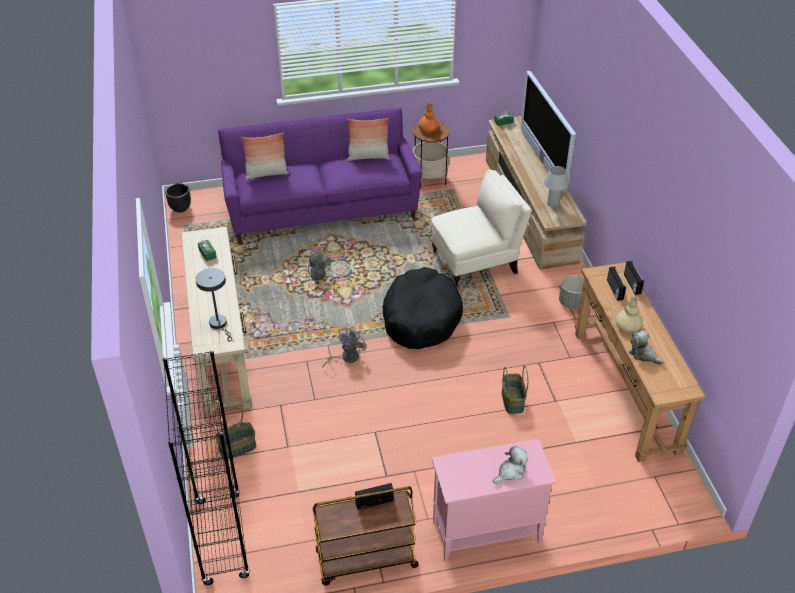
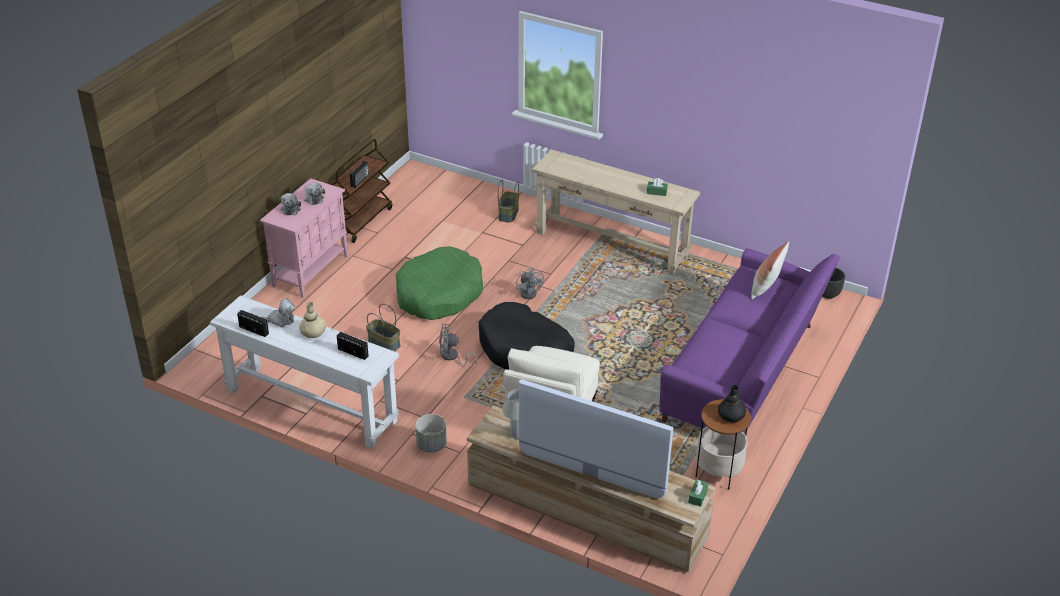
camera: 130 degrees right, 5 degrees down
(219, 324) = (569, 168): grey table lamp -> none
(222, 539) = (447, 183): black bookcase -> none
(318, 273) = (646, 326): grey fan -> grey fan (452, 357)
(368, 157) = (731, 361): pillow -> none
(413, 412) = (439, 294): none -> green dog bed
(428, 129) = (731, 416): orange vase -> black vase
(474, 468) = (314, 198): none -> plush toy
(625, 390) = (311, 405): brown console table -> white console table
(631, 284) = (345, 366): radio -> radio (254, 330)

